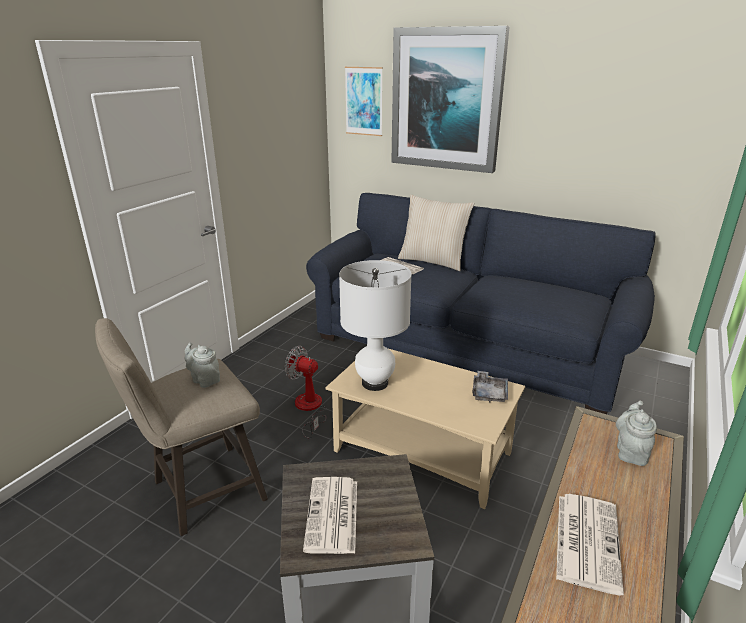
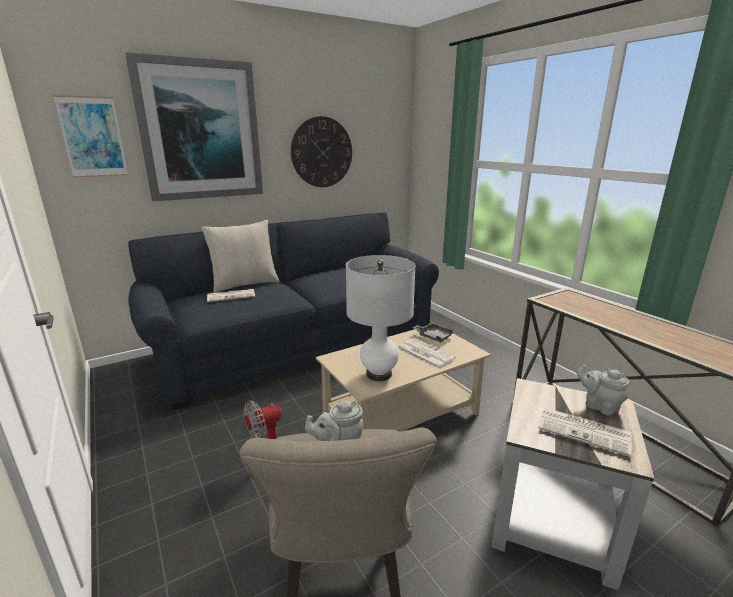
camera: 60 degrees left, 5 degrees down
(584, 134) = (322, 152): none -> wall clock
(586, 540) = (657, 334): newspaper -> newspaper (424, 353)
(631, 452) = (578, 301): grey teapot -> grey teapot (599, 406)

